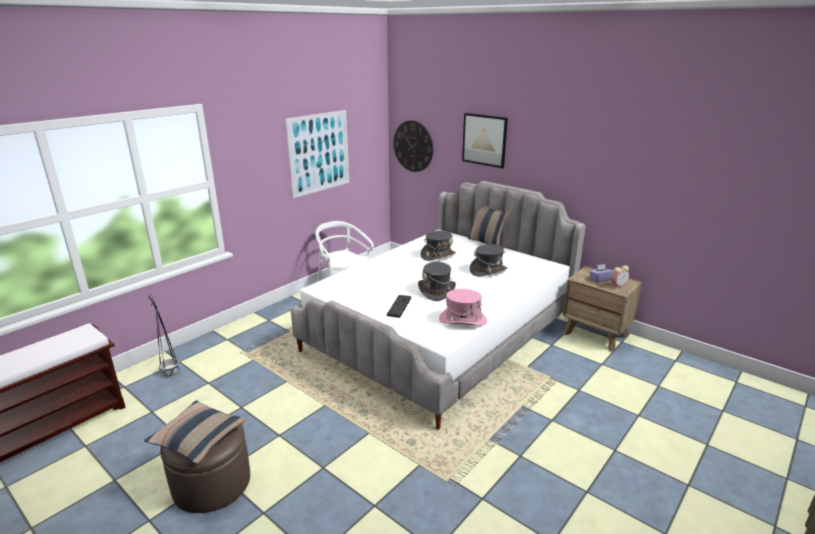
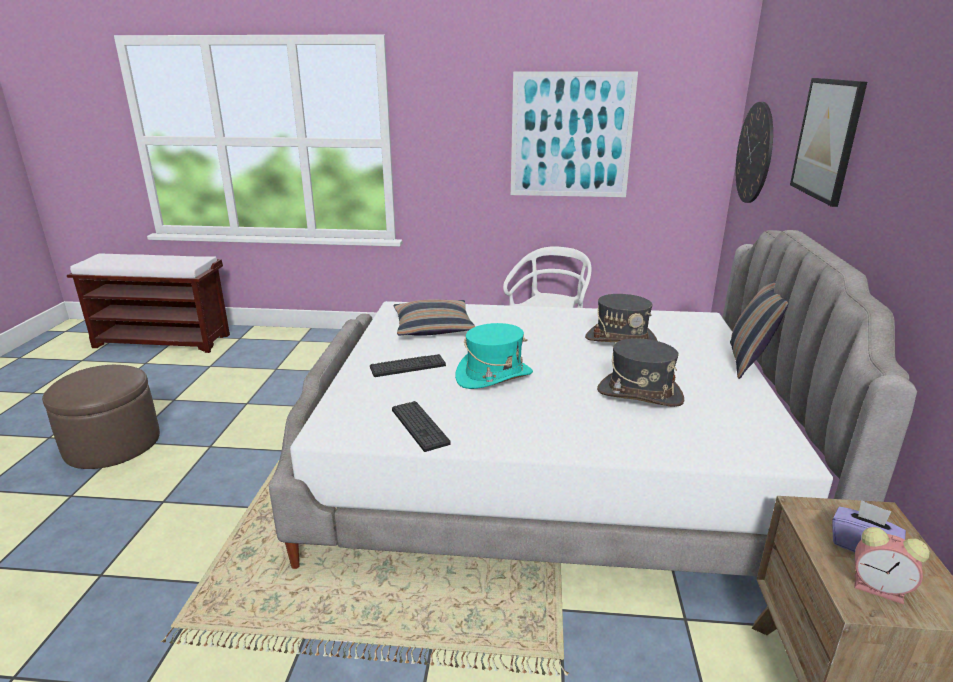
camera: 55 degrees right, 0 degrees up
(170, 371) = (279, 344): black planter -> none
(198, 438) = (86, 381): pillow -> pillow (433, 327)
(436, 291) = (494, 376): grey hat -> turquoise hat
(462, 320) = (419, 426): pink hat -> keyboard

